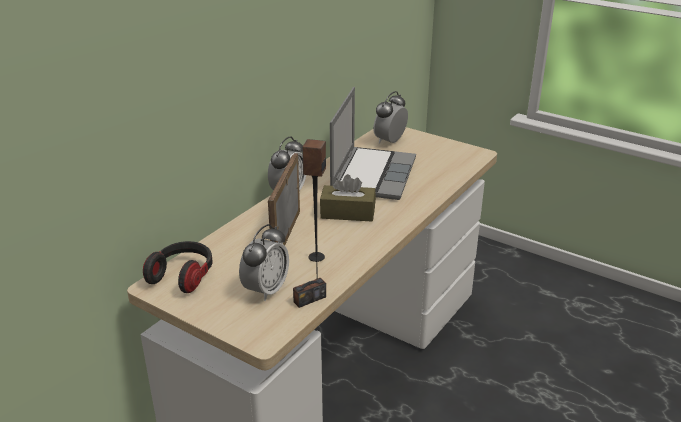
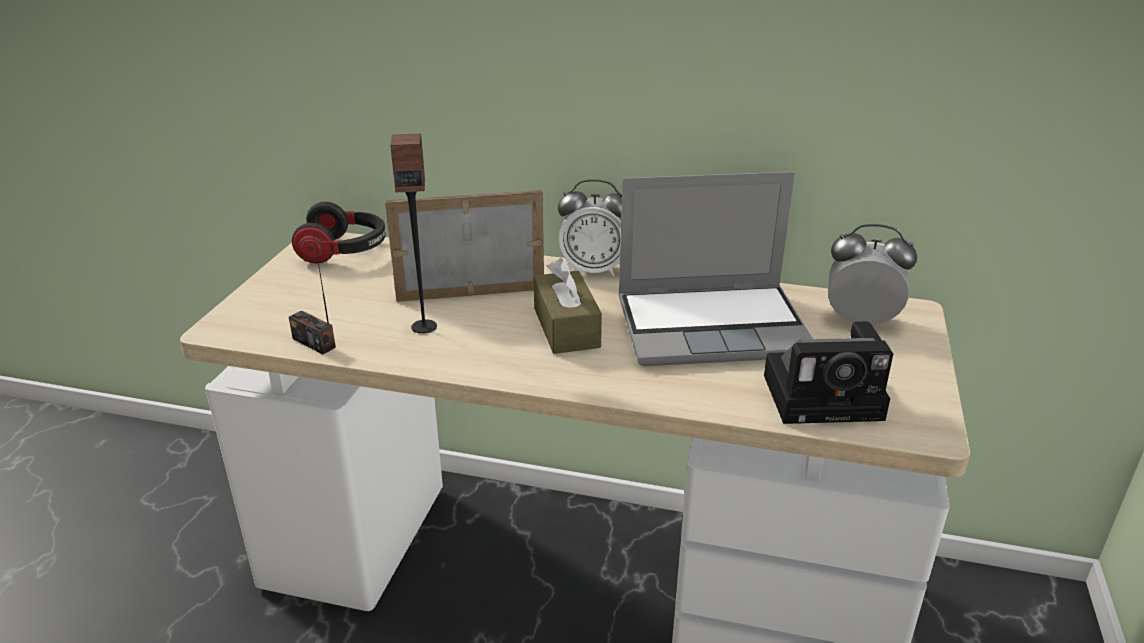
camera: 70 degrees right, 0 degrees up
(266, 290) = (328, 308): alarm clock -> none
(445, 165) = (827, 396): none -> camera

